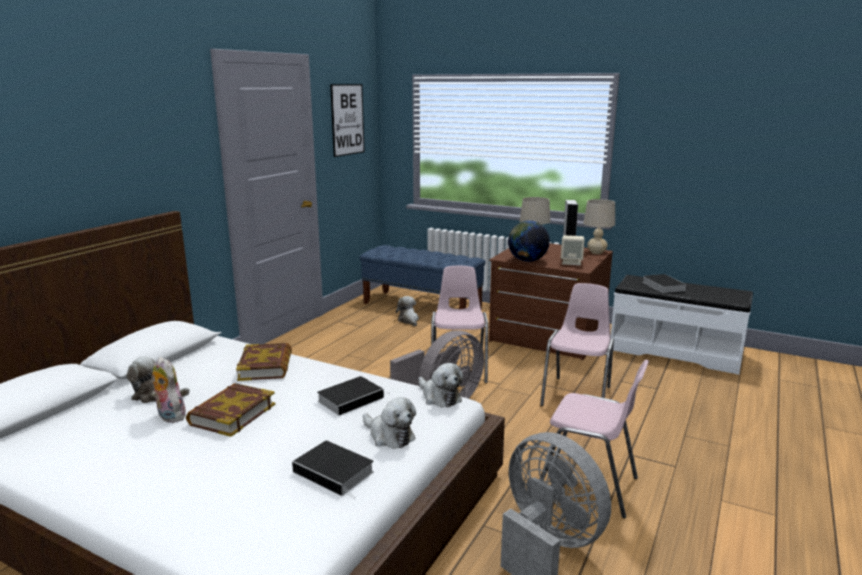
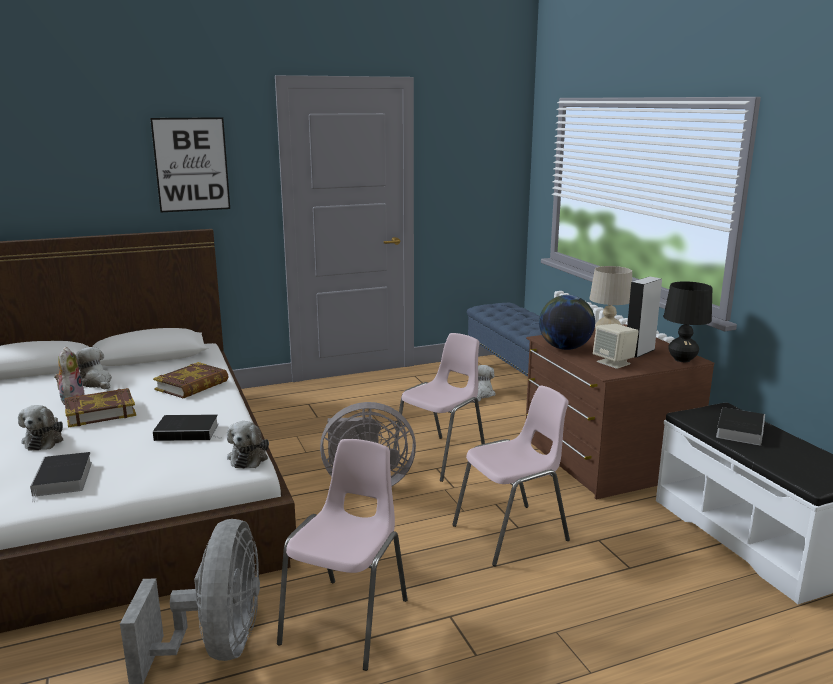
camera: 40 degrees right, 0 degrees up
(347, 119) = (474, 150): picture -> picture (191, 164)
(389, 436) = (148, 470): plush toy -> plush toy (44, 440)
(588, 486) = (348, 621): pink chair -> pink chair turned 135 degrees counterclockwise
(596, 252) = (682, 359): beige table lamp -> black table lamp

